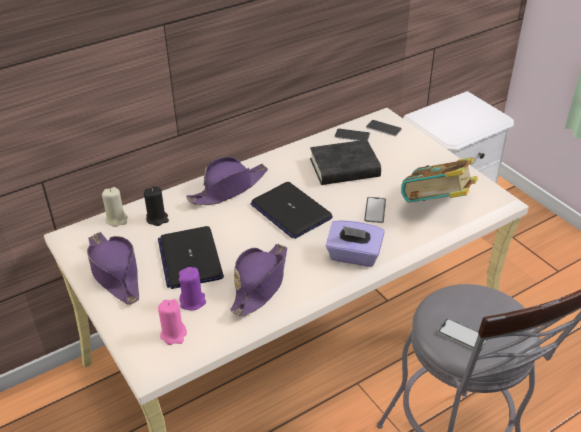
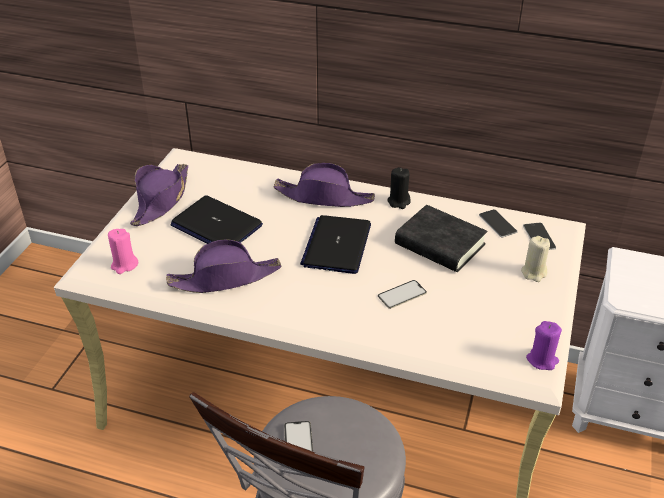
camera: 50 degrees right, 0 degrees up
(116, 219) = (220, 166): beige candle -> beige candle (534, 273)
(157, 218) = (244, 184): black candle -> black candle (399, 201)
(190, 258) = (216, 225): laptop -> laptop turned 90 degrees counterclockwise
(193, 301) = (169, 254): purple candle -> purple candle (542, 360)
(353, 256) = (320, 313): purple tissue box -> none
(436, 205) = (461, 332): book -> none

